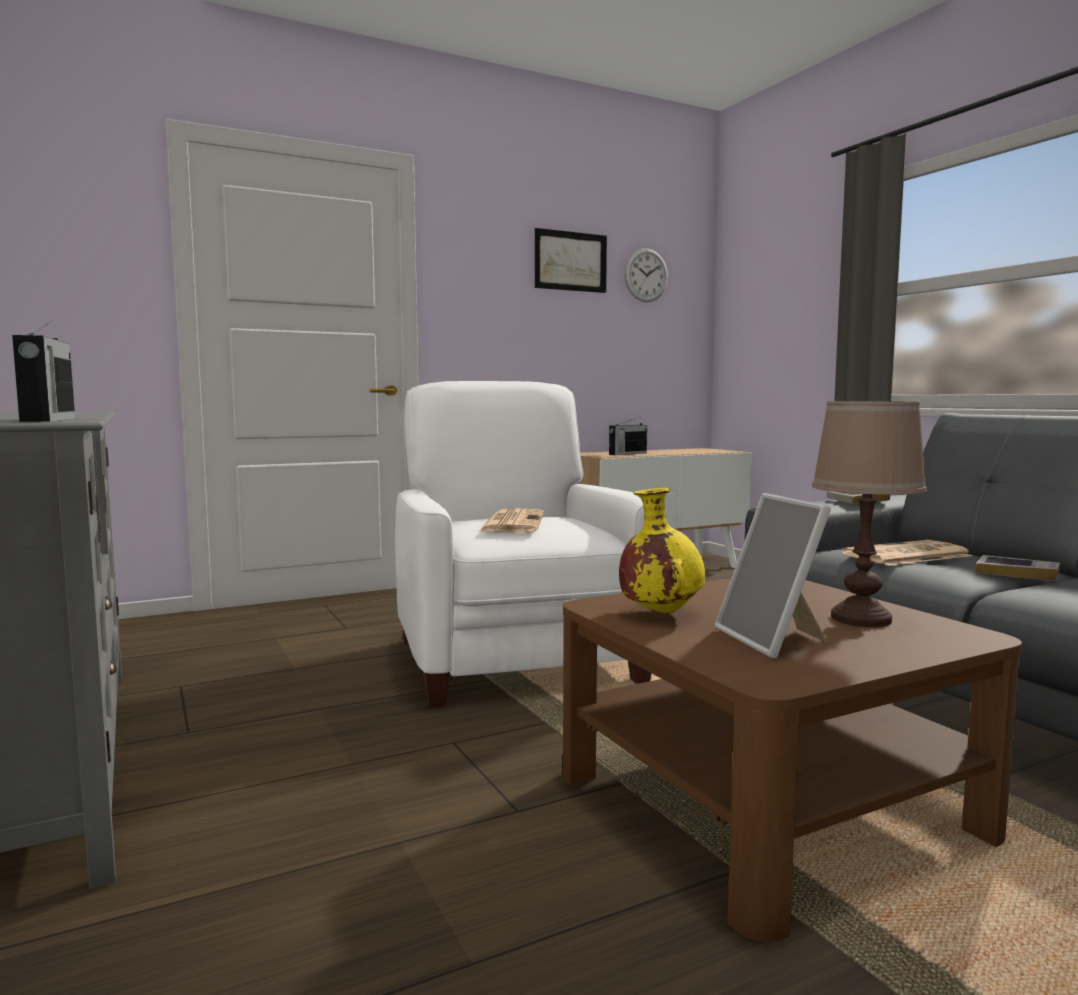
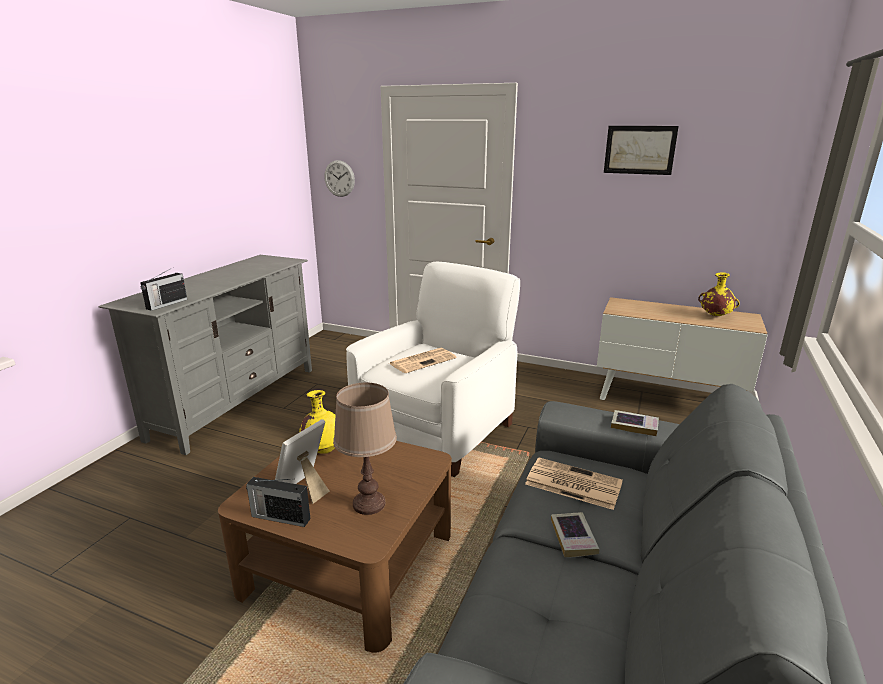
camera: 50 degrees right, 15 degrees up
(627, 454) = (646, 311): radio -> radio (280, 517)
(646, 275) = (719, 158): wall clock -> wall clock (339, 178)
(685, 450) = (715, 316): none -> yellow vase

